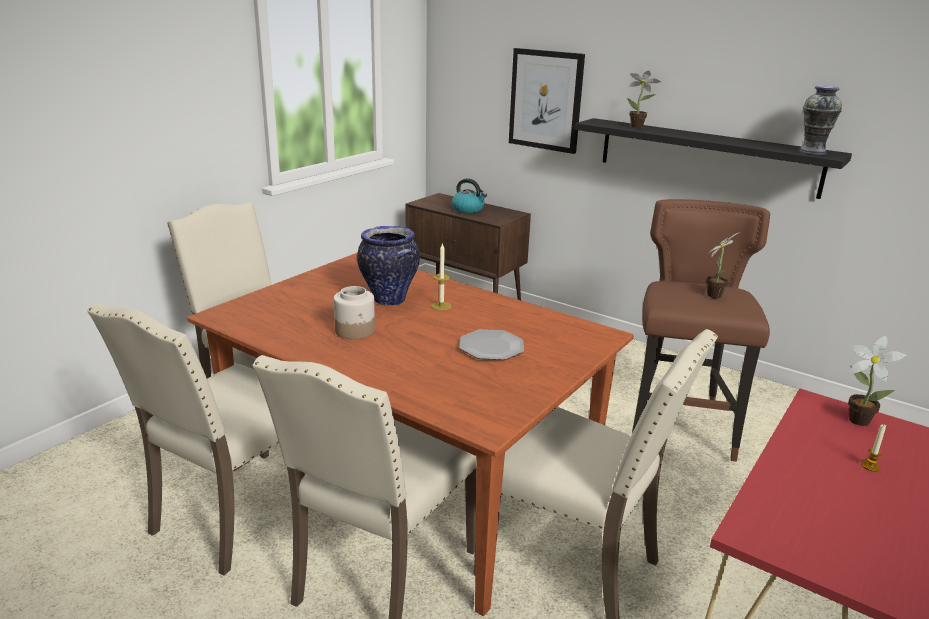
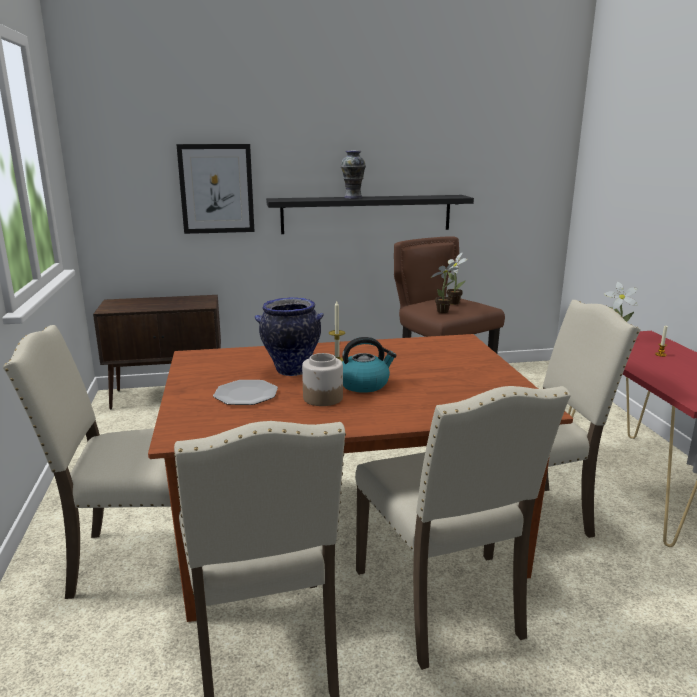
camera: 45 degrees left, 5 degrees down
(468, 209) = (162, 304): kettle -> kettle (364, 384)
(491, 347) = (428, 369): plate -> plate (246, 394)
(638, 127) = (316, 198): potted plant -> potted plant (444, 311)
(813, 152) = (447, 196): vase -> vase (353, 197)

